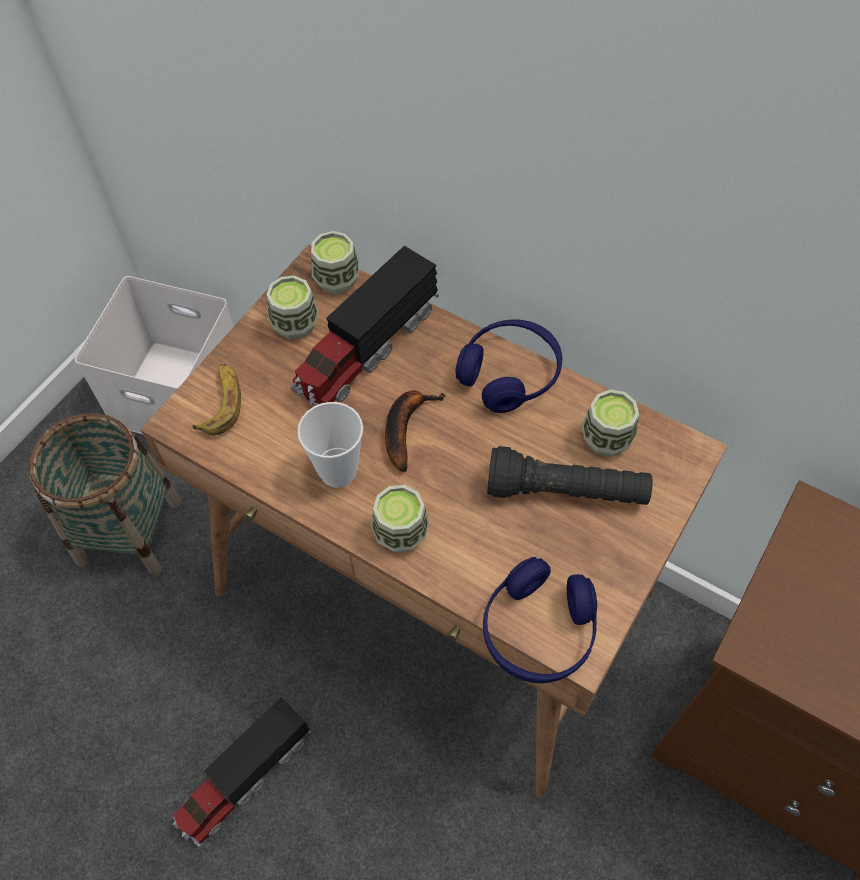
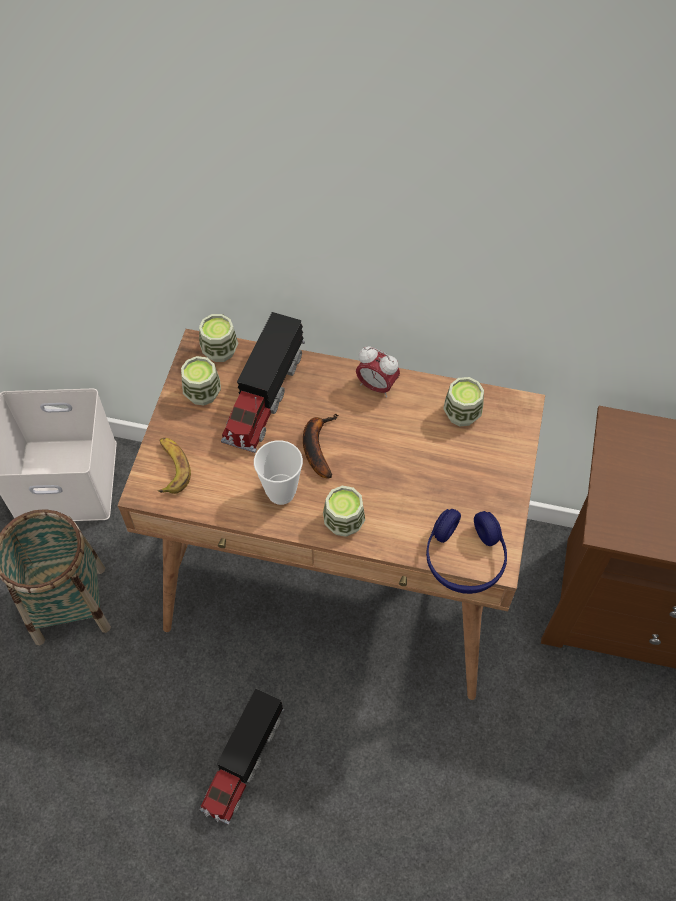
camera: 20 degrees left, 0 degrees up
(509, 374) = (376, 386): blue headphones -> alarm clock
(566, 491) = (448, 459): black flashlight -> none

